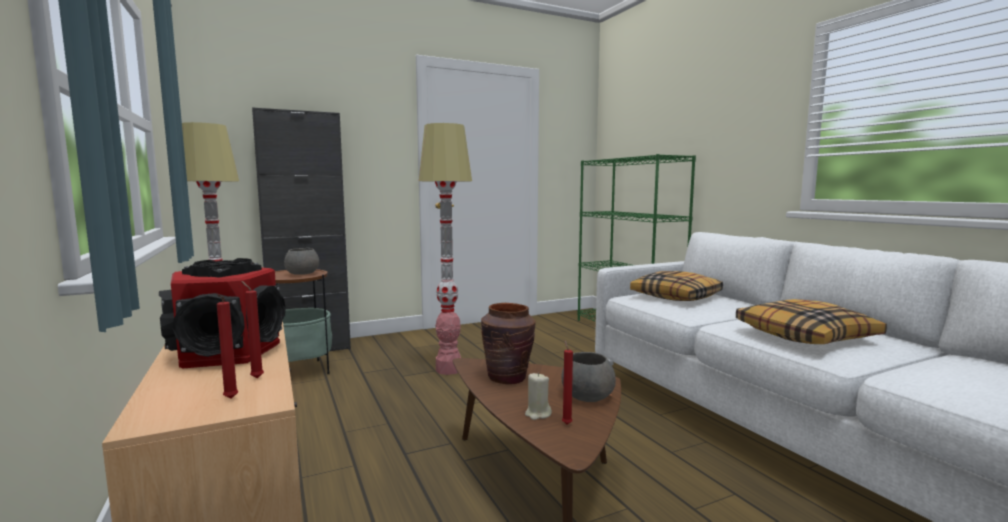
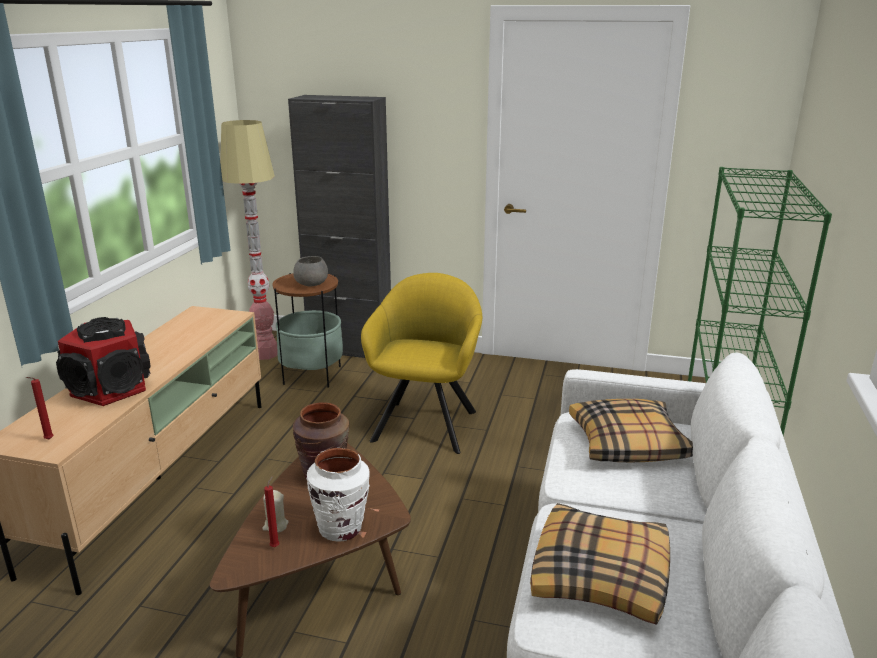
camera: 40 degrees right, 15 degrees up
(255, 378) = (84, 424): red candle -> none
(448, 370) = (426, 422): floor lamp -> yellow armchair
(588, 396) = (341, 528): grey bowl -> white vase

